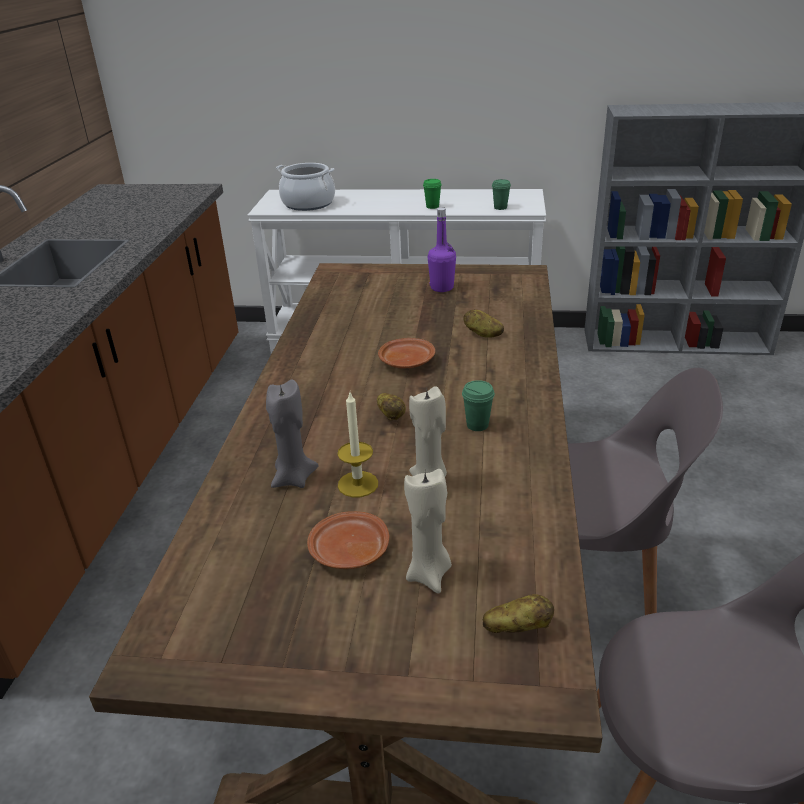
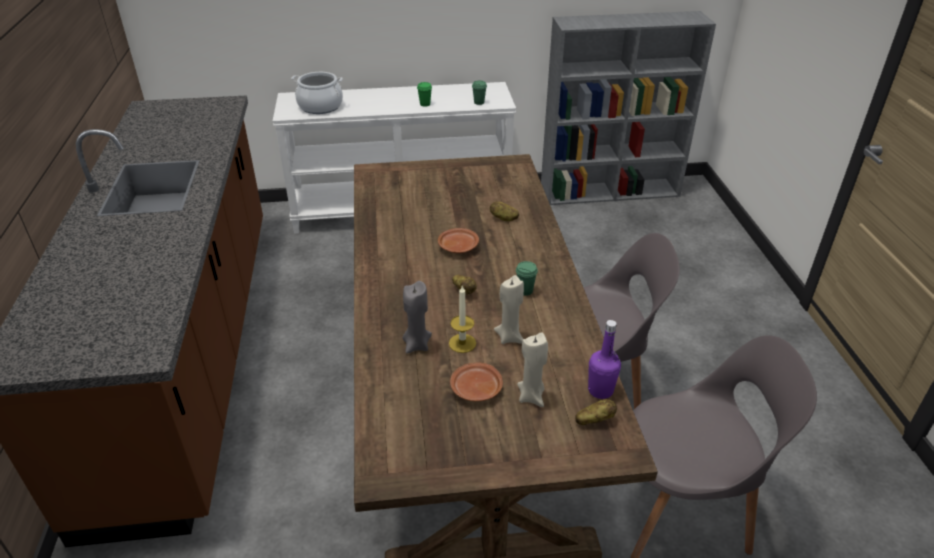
camera: 15 degrees left, 5 degrees up
(442, 288) = (459, 180): purple bottle -> purple bottle (600, 390)

